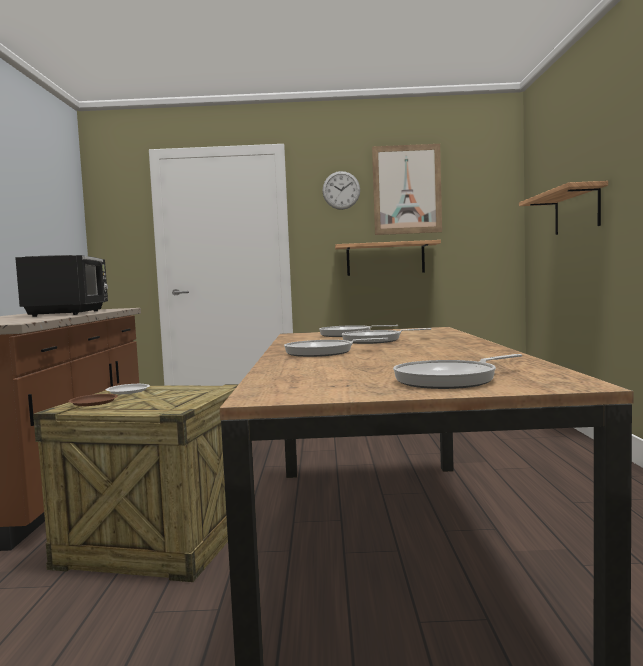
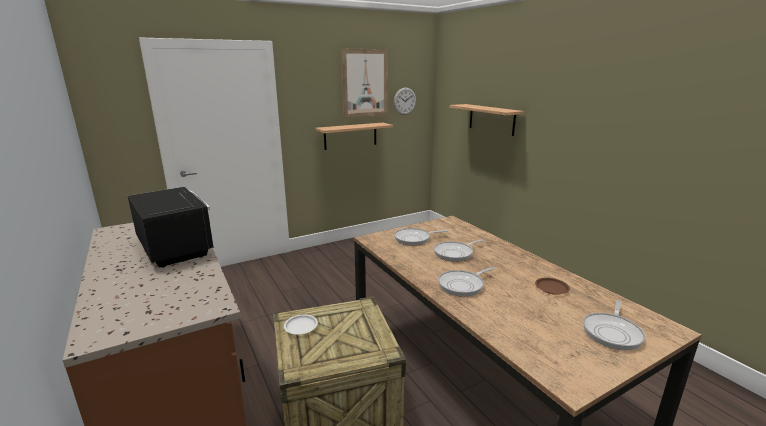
camera: 30 degrees left, 15 degrees up
(93, 403) = (303, 354): brown plate -> brown plate (551, 288)
(341, 190) = (319, 83): wall clock -> wall clock (405, 101)

